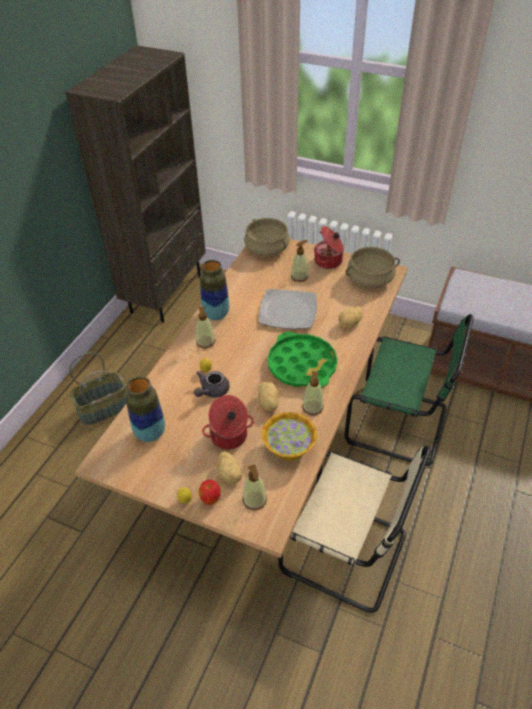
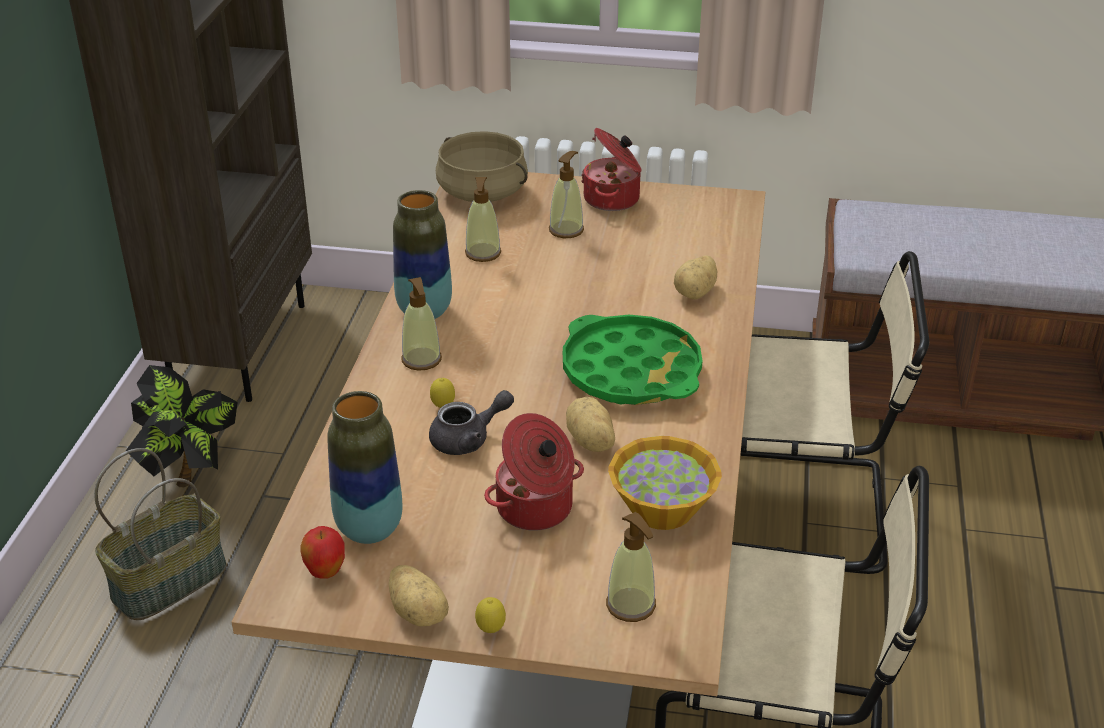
camera: 15 degrees left, 10 degrees down
(128, 355) = (191, 472): none -> potted plant
(210, 500) = (542, 620): apple -> apple (325, 573)
(212, 391) = (468, 439): grey teapot -> grey teapot turned 135 degrees counterclockwise
(230, 474) = (563, 570): potato -> potato (419, 613)
(288, 311) = (568, 287): plate -> none
(312, 407) = (680, 436): soap dispenser -> soap dispenser (483, 253)
(370, 279) = (703, 219): beige cooking pot -> none
(400, 425) = (802, 511): green chair -> beige chair

